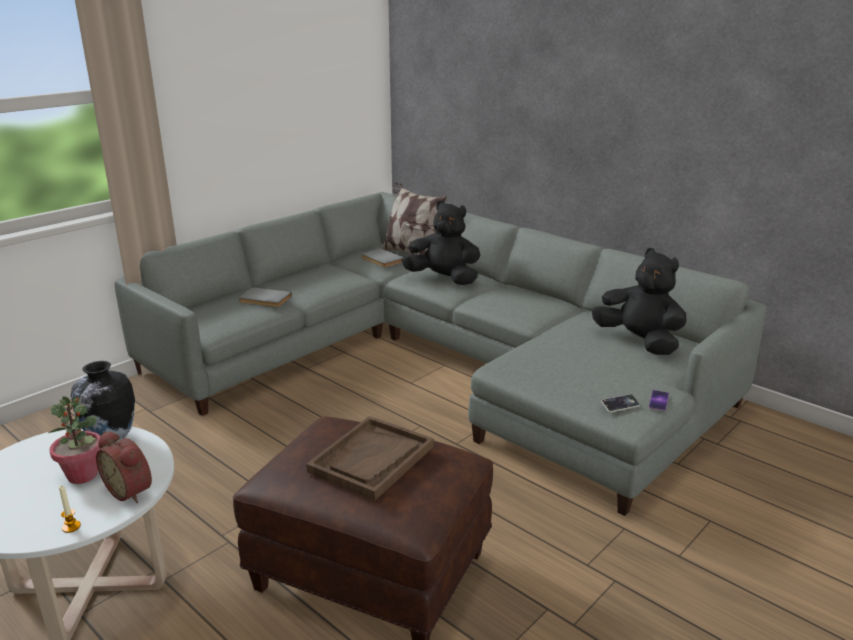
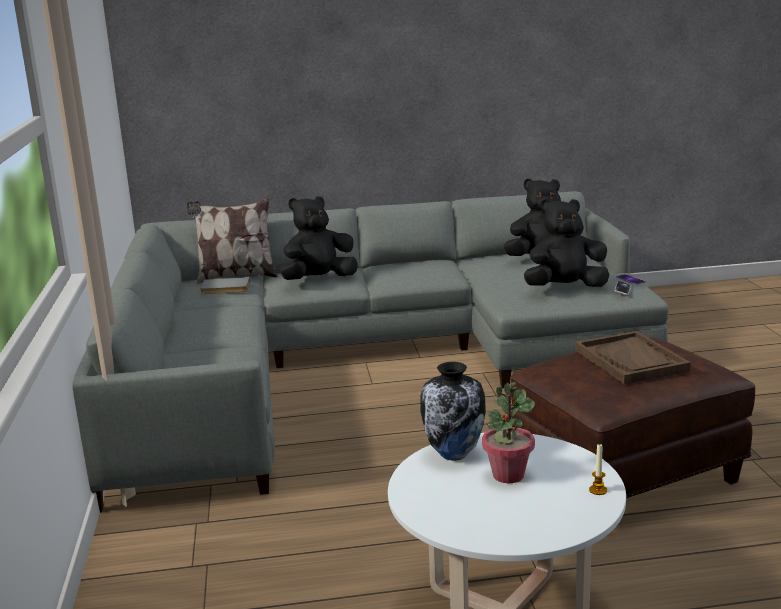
camera: 50 degrees left, 5 degrees down
(131, 490) = (564, 457): alarm clock -> none
(264, 300) = (219, 350): grey book -> none
(576, 375) = (565, 288): none -> black plush toy

